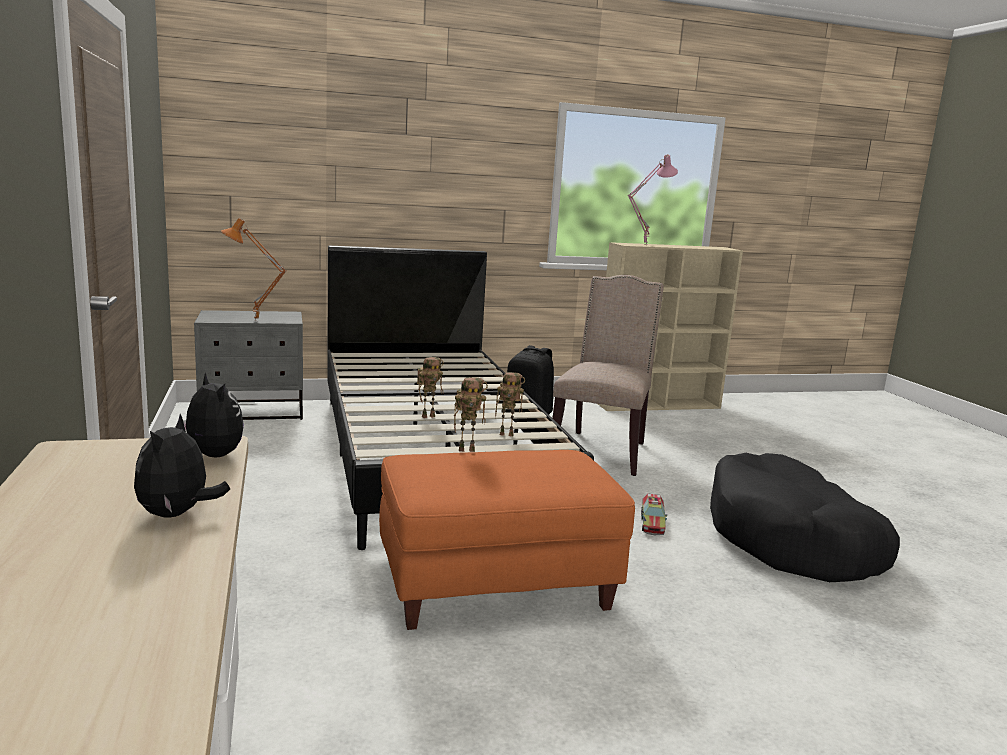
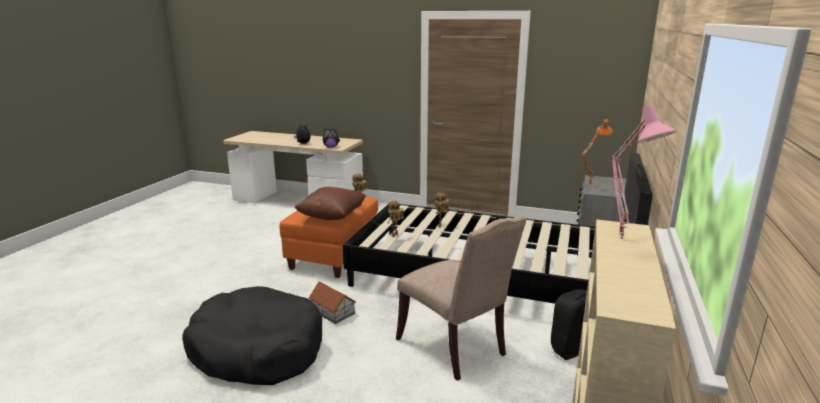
camera: 125 degrees right, 5 degrees up
(550, 456) = (332, 216): none -> brown pillow
(652, 523) = (332, 311): toy truck -> toy house

